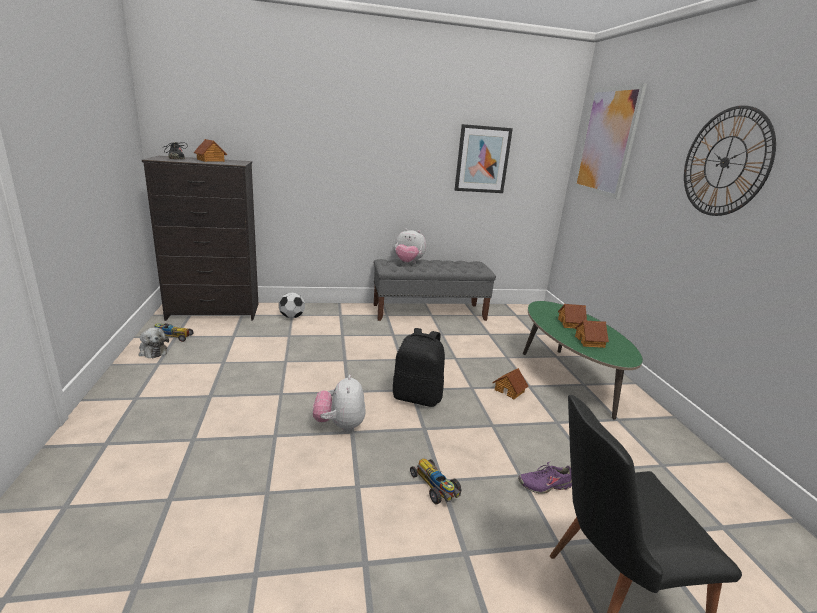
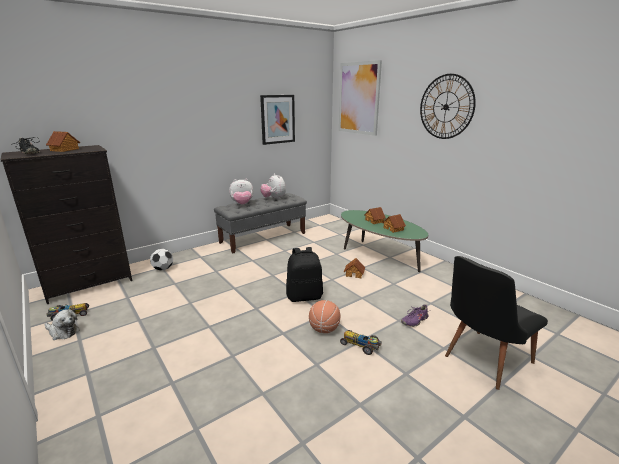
camera: 25 degrees left, 0 degrees up
(340, 425) = (271, 332): plush toy -> plush toy (274, 198)
(406, 447) = (324, 329): none -> basketball

